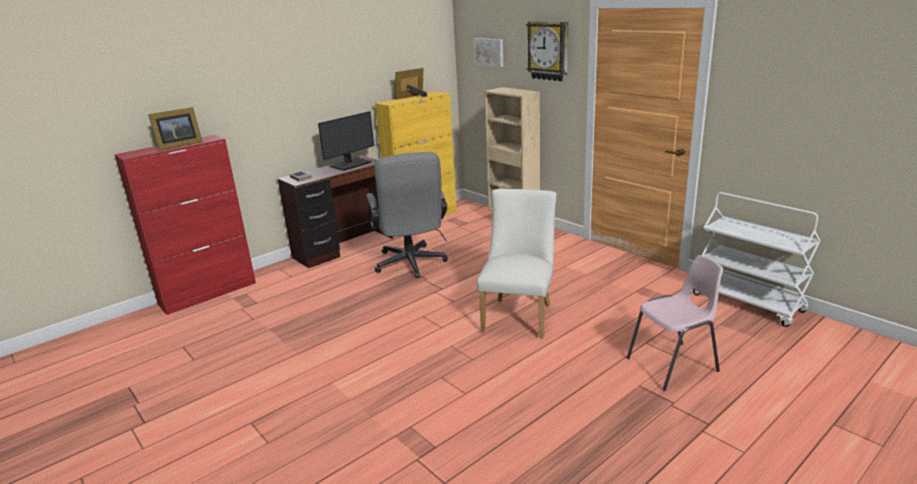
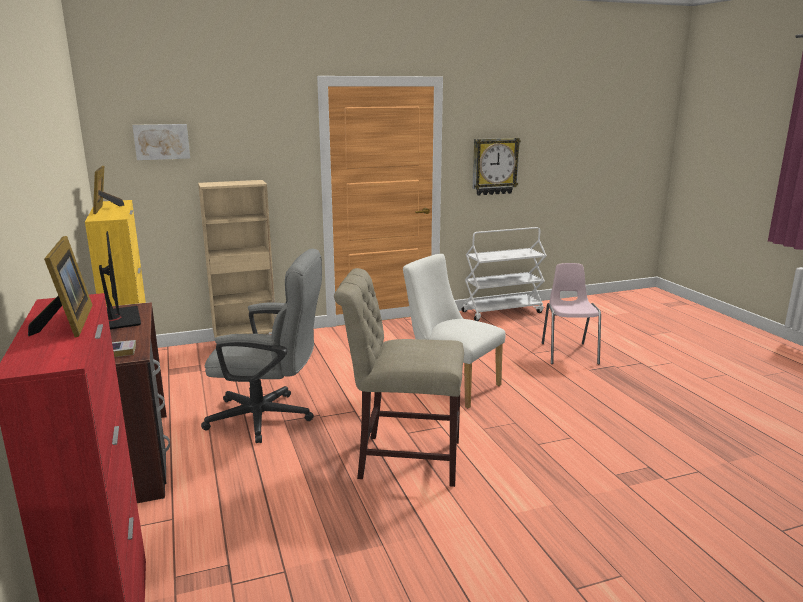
camera: 70 degrees left, 5 degrees down
(384, 323) = (403, 458): none -> beige chair
(548, 51) = (264, 133): wall clock -> wall clock (494, 166)

